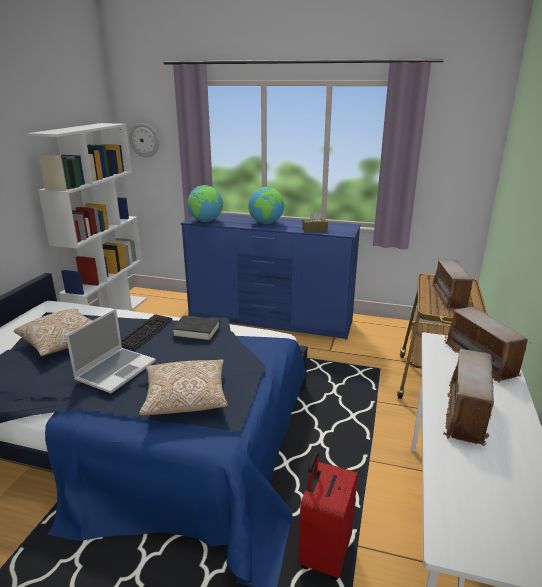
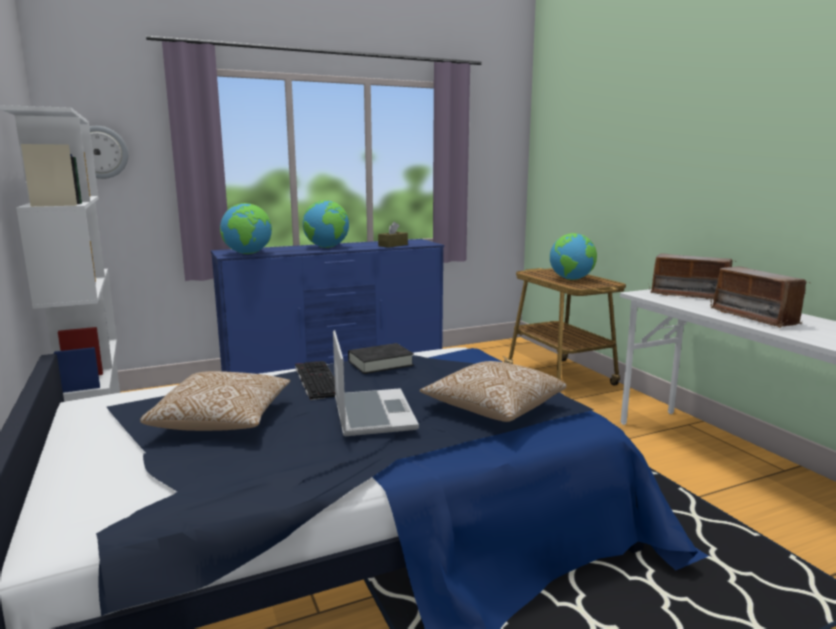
camera: 40 degrees left, 10 degrees down
(324, 553) = (688, 514): red suitcase -> none
(449, 297) = (571, 279): radio -> globe

